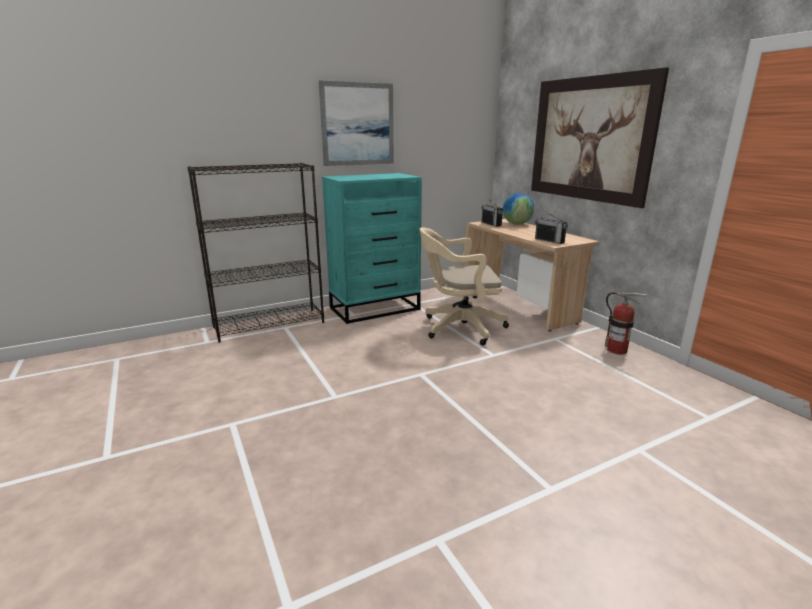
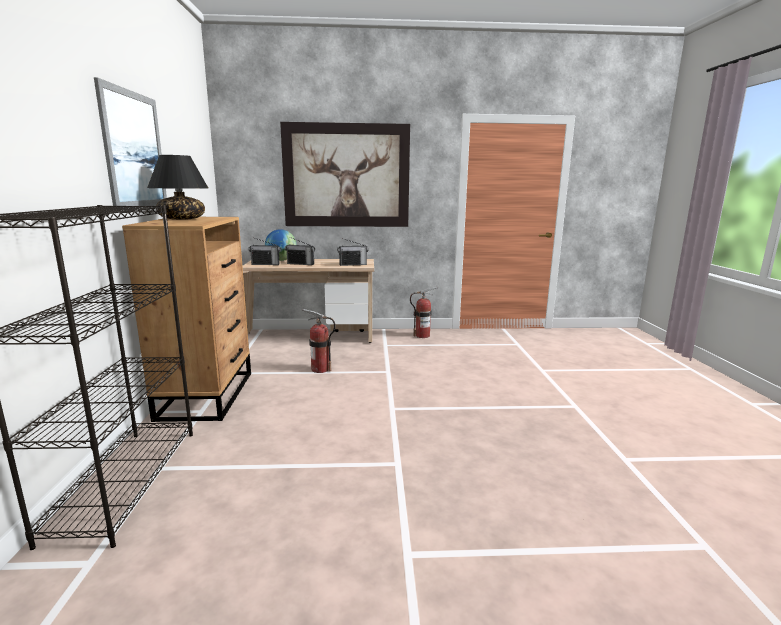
camera: 65 degrees left, 5 degrees down
(375, 175) = (182, 219): none -> black table lamp
(375, 308) = (207, 394): turquoise dresser -> brown dresser
(459, 328) = (320, 369): beige office chair -> fire extinguisher
(514, 230) = (300, 264): none -> radio

